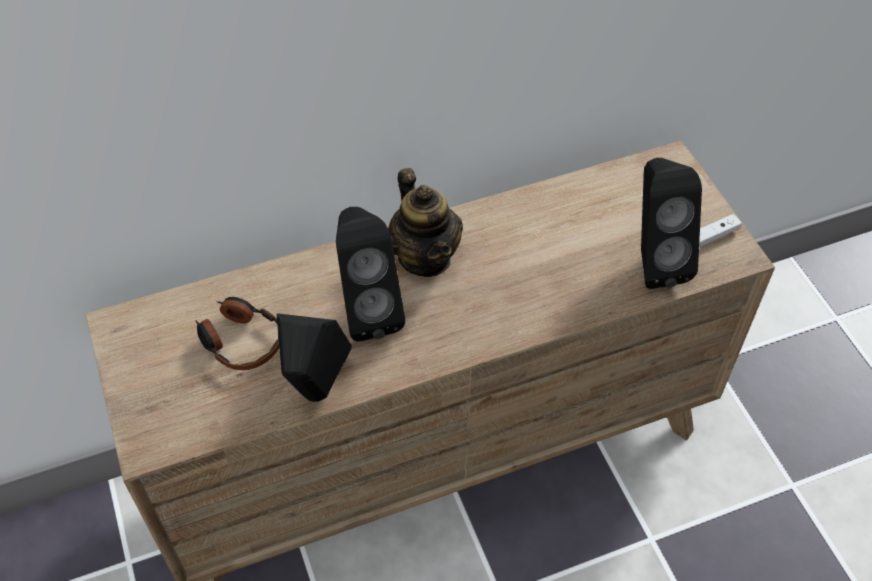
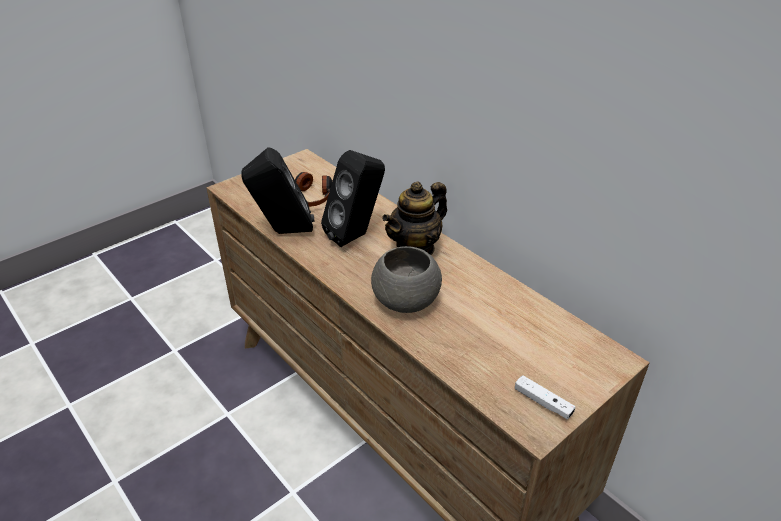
camera: 70 degrees right, 15 degrees down
(522, 298) = (405, 301): none -> grey bowl
(653, 261) = (488, 368): black speaker -> none

